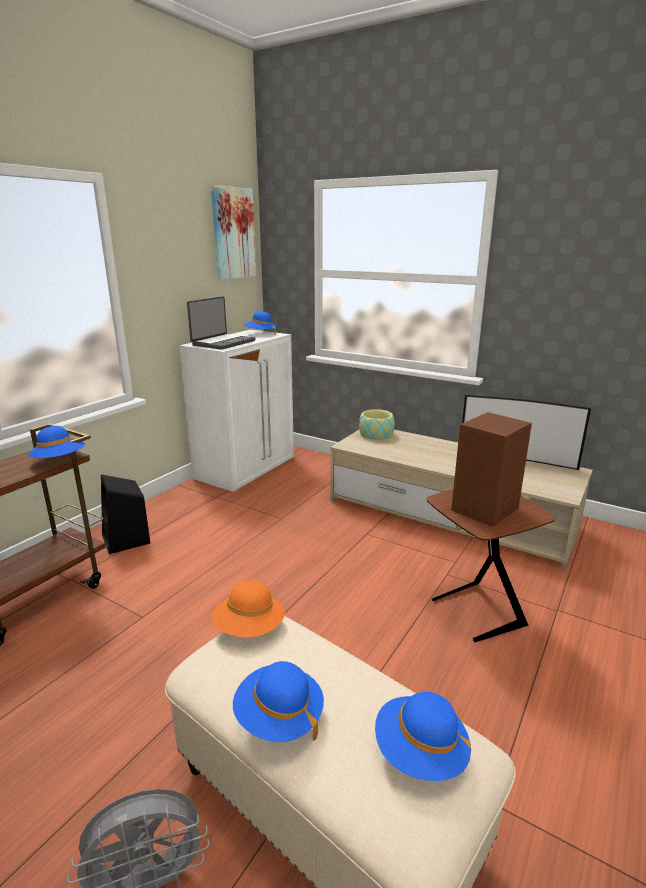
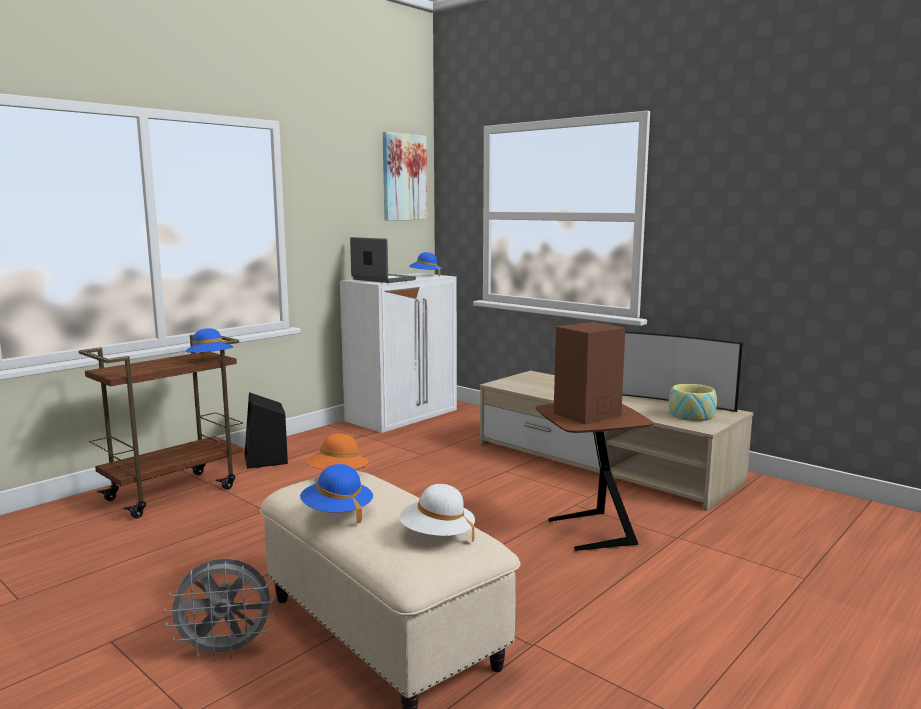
camera: 10 degrees right, 10 degrees down
(222, 343) = (382, 280): laptop -> laptop turned 90 degrees counterclockwise
(376, 434) = (534, 378): bowl -> bowl (691, 415)
(420, 753) = (437, 536): blue hat -> white hat

